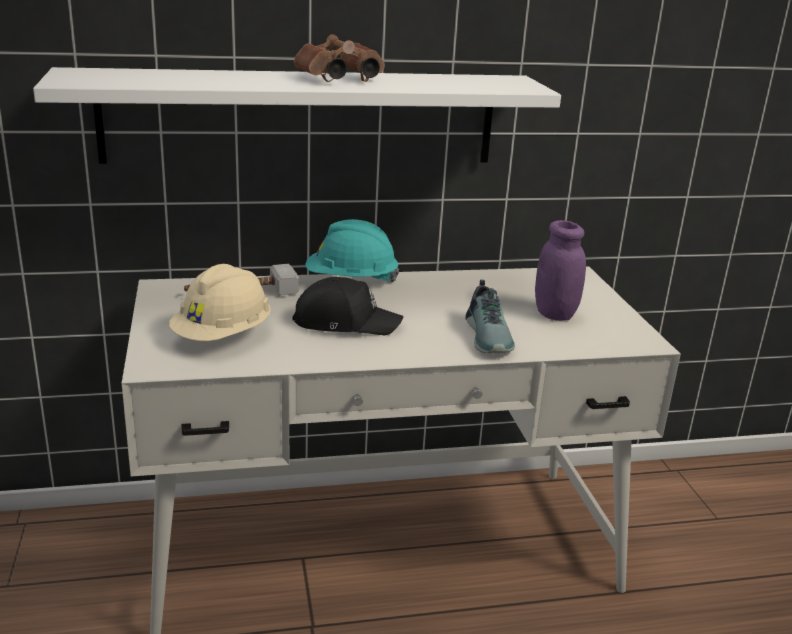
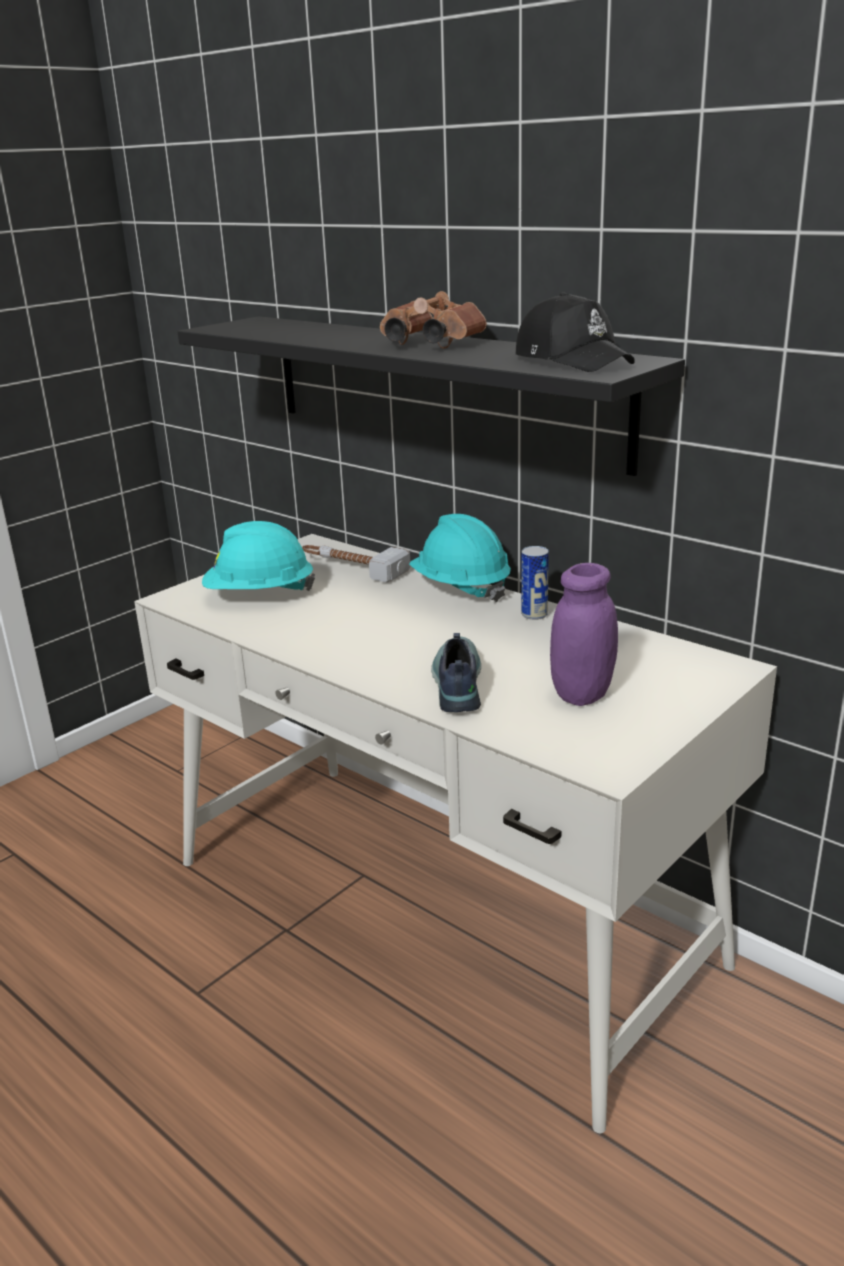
camera: 55 degrees right, 0 degrees up
(223, 336) = (259, 595): beige hard hat -> turquoise hard hat
(301, 117) = (438, 387): white shelf -> black shelf
(345, 322) = (366, 620): black cap -> black cap (573, 360)
(431, 281) = (534, 615): none -> can
(490, 336) = (455, 684): shoe -> shoe turned 135 degrees clockwise

